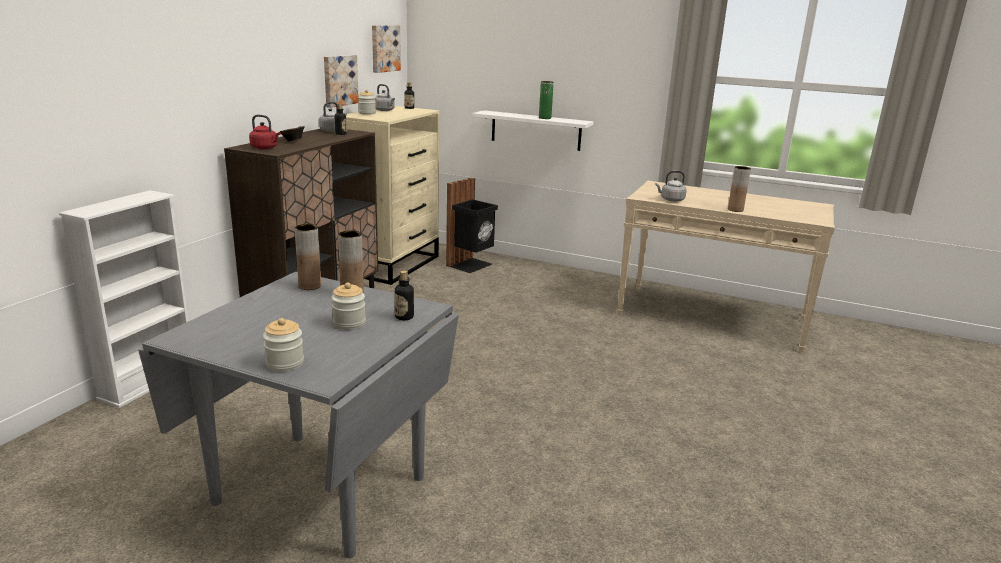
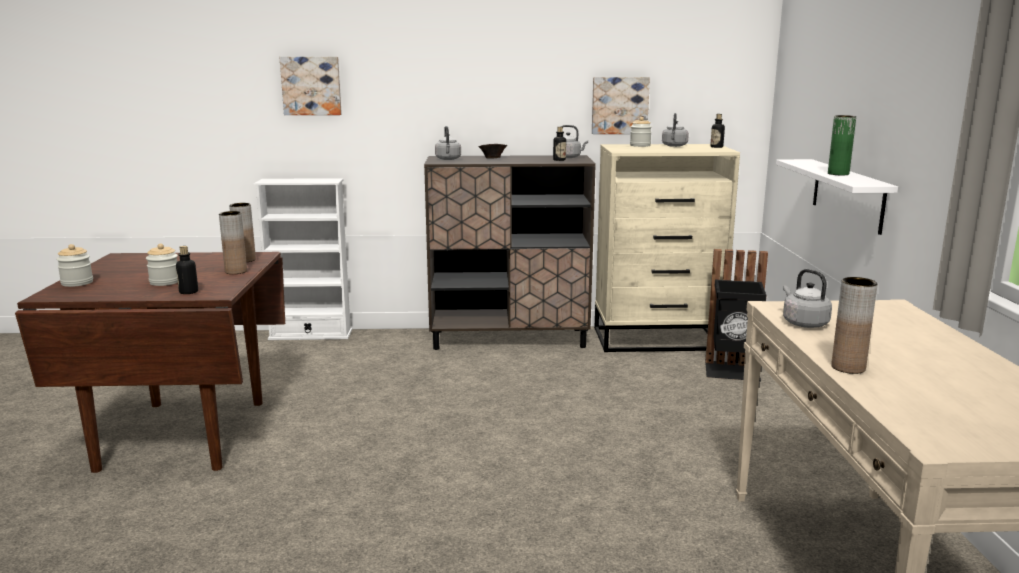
camera: 65 degrees right, 5 degrees down
(265, 148) = (448, 159): red kettle -> grey kettle
(320, 490) = (182, 434): grey dining table -> brown dining table
(384, 48) = (718, 71): picture -> picture (311, 86)

